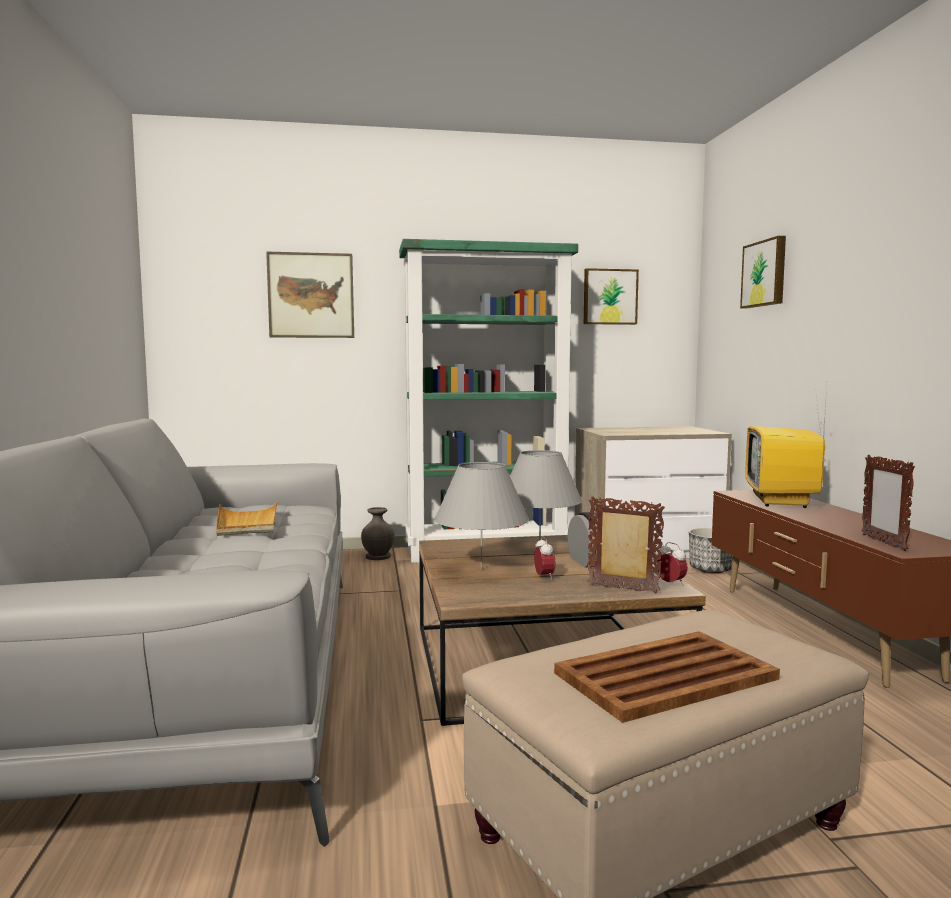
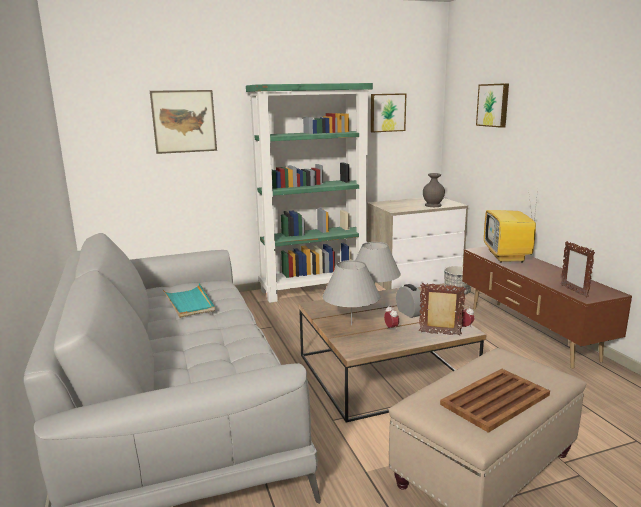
camera: 10 degrees left, 10 degrees up
(247, 522) = (189, 303): beige tray -> turquoise tray
(378, 556) = (244, 299): grey vase -> grey vase (433, 205)

